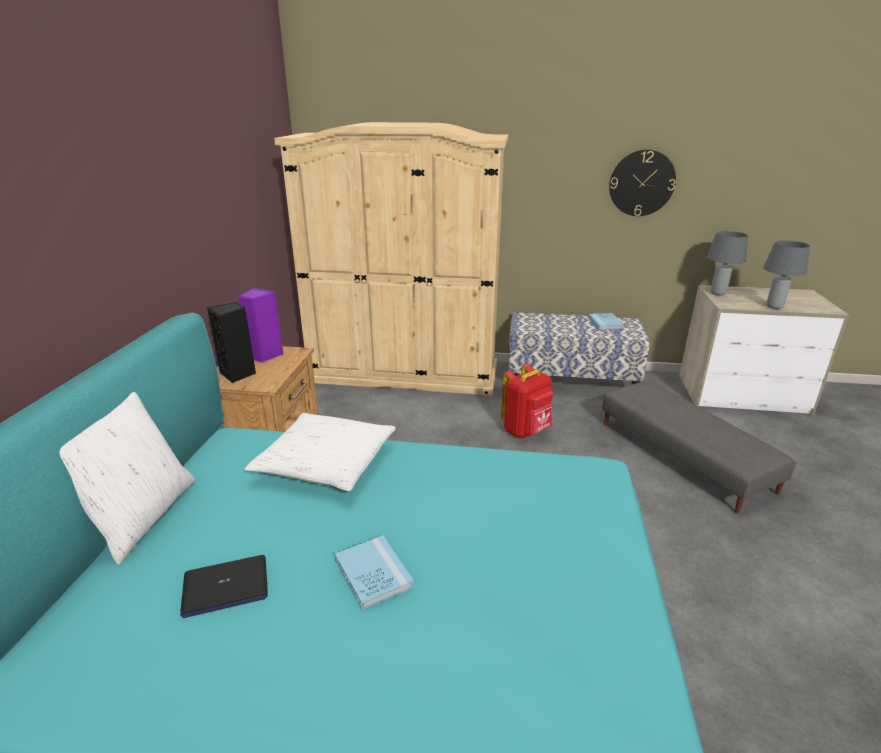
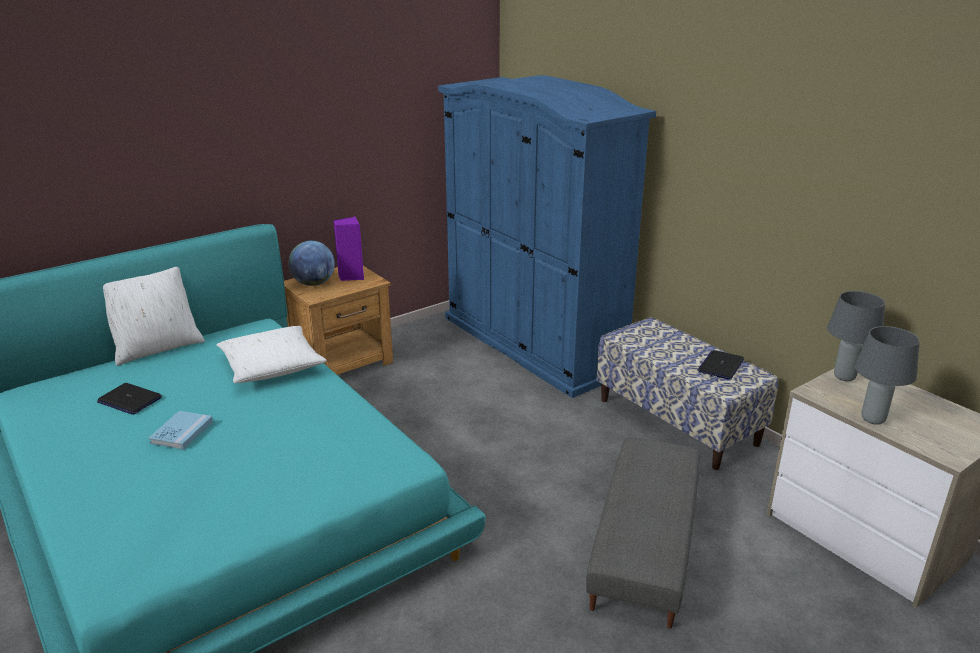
camera: 45 degrees right, 0 degrees up
(238, 374) = (313, 283): black speaker -> globe
(403, 372) = (533, 343): beige wardrobe -> blue wardrobe
(526, 431) = (542, 441): red backpack -> none
(605, 323) = (721, 366): blue book -> laptop
(641, 183) = (794, 200): wall clock -> none

